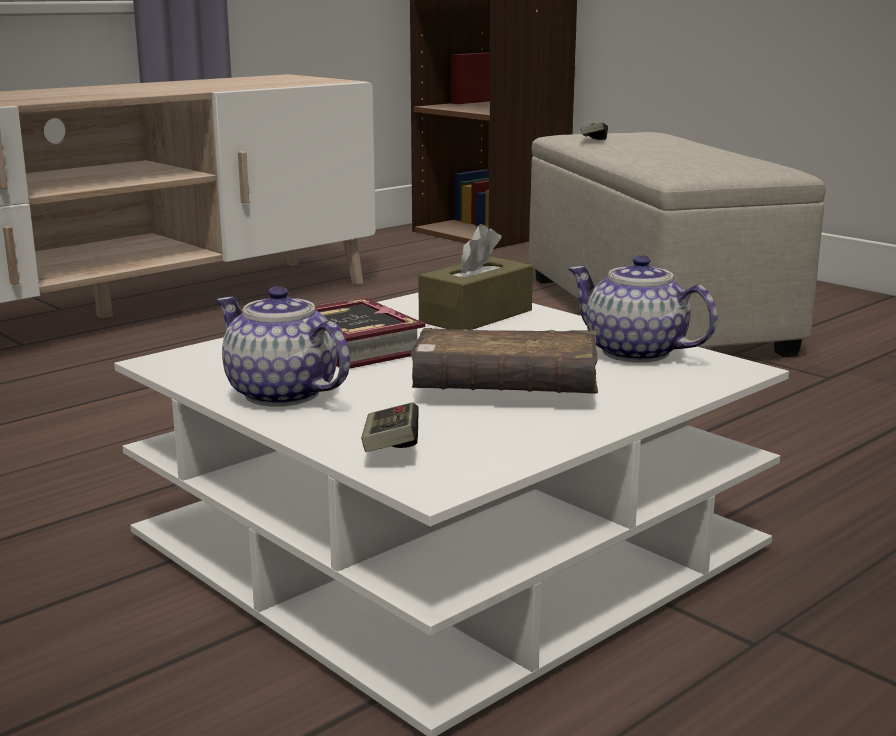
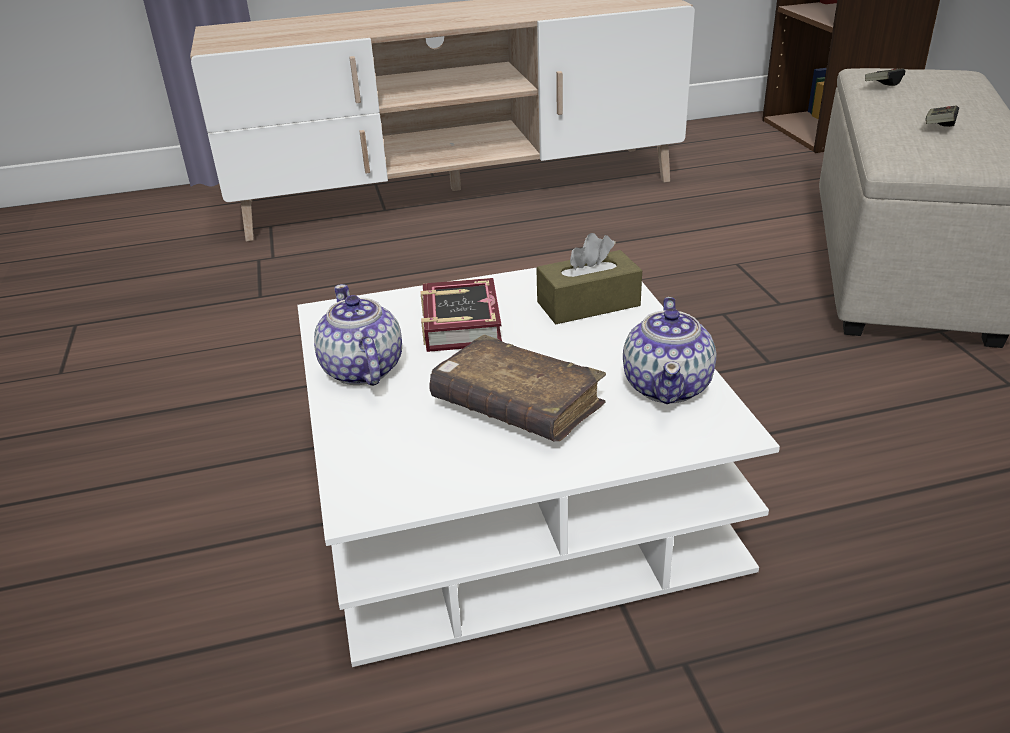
camera: 30 degrees right, 15 degrees up
(390, 446) = (373, 453): game controller -> game controller (939, 125)
(636, 352) = (668, 385): teapot -> teapot turned 150 degrees counterclockwise

